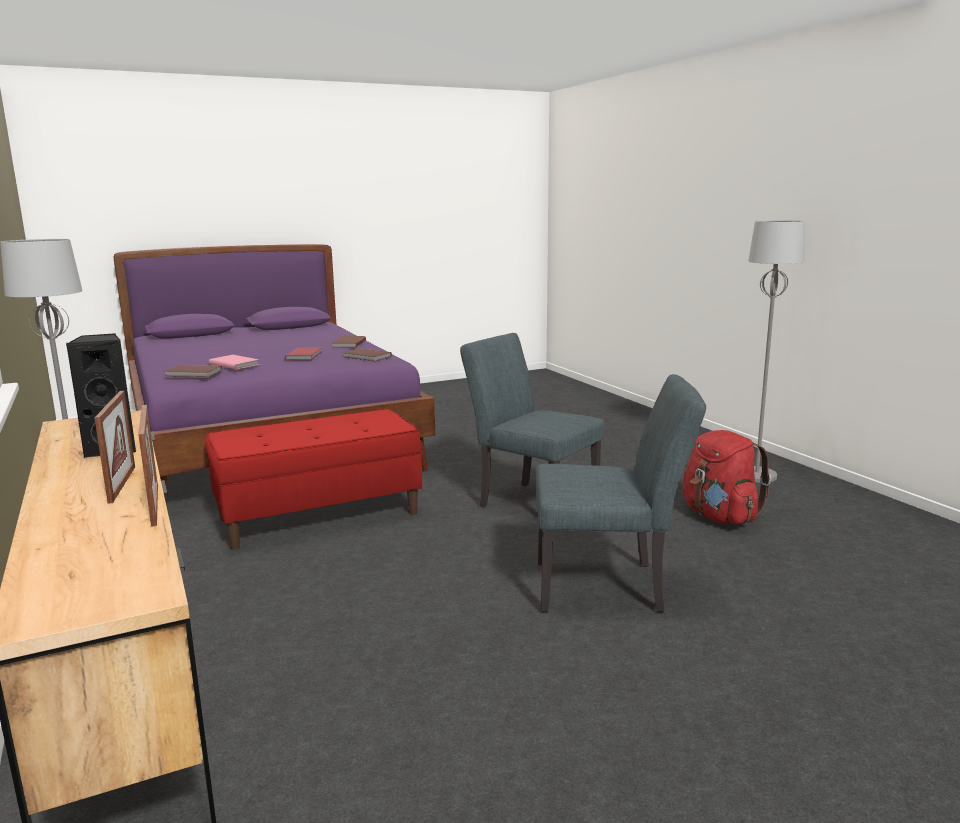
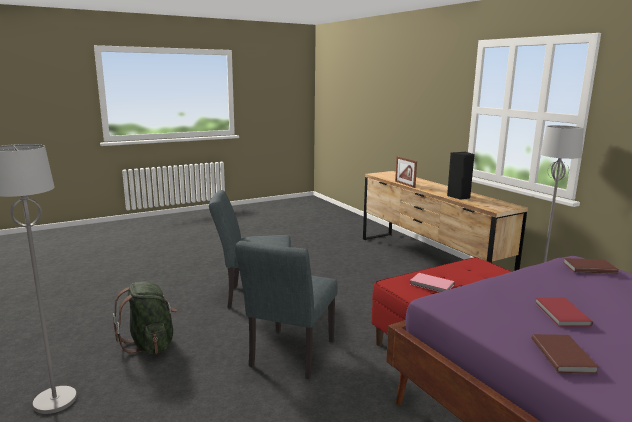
camera: 175 degrees right, 0 degrees up
(122, 484) = (427, 188): picture frame -> none
(235, 364) = (589, 284): pink book -> pink book (432, 285)
(366, 357) = (480, 310): brown book -> none
(531, 503) = (289, 357): grey chair -> grey chair turned 75 degrees clockwise
(720, 517) = (150, 344): red backpack -> green backpack

